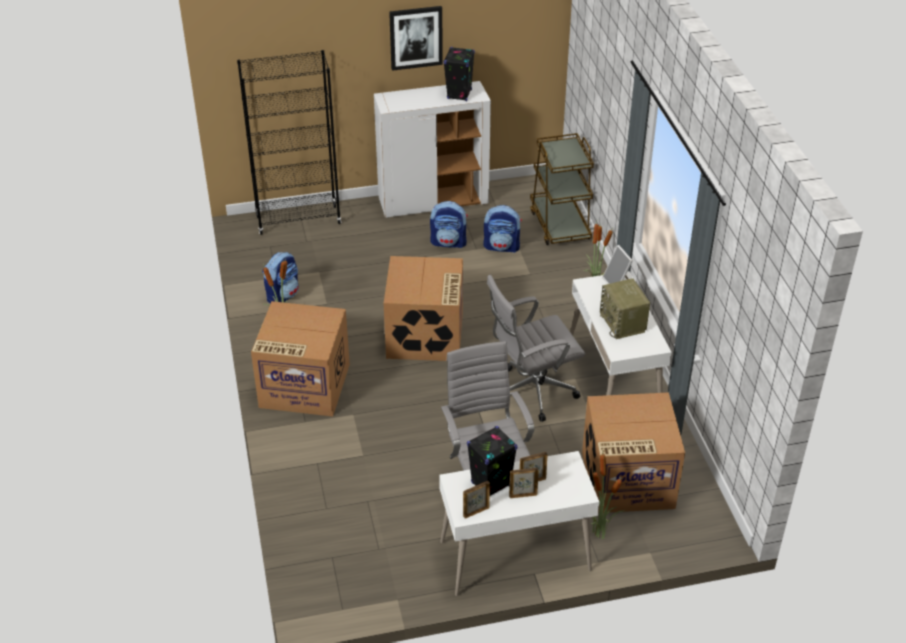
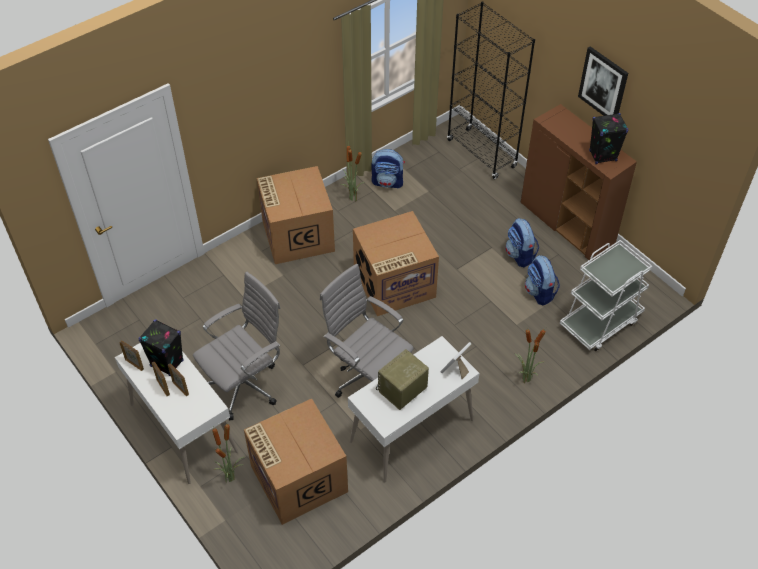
camera: 65 degrees right, 10 degrees up
(433, 201) = (567, 224): white cabinet -> brown cabinet
(559, 225) = (600, 322): brown cart -> white cart

